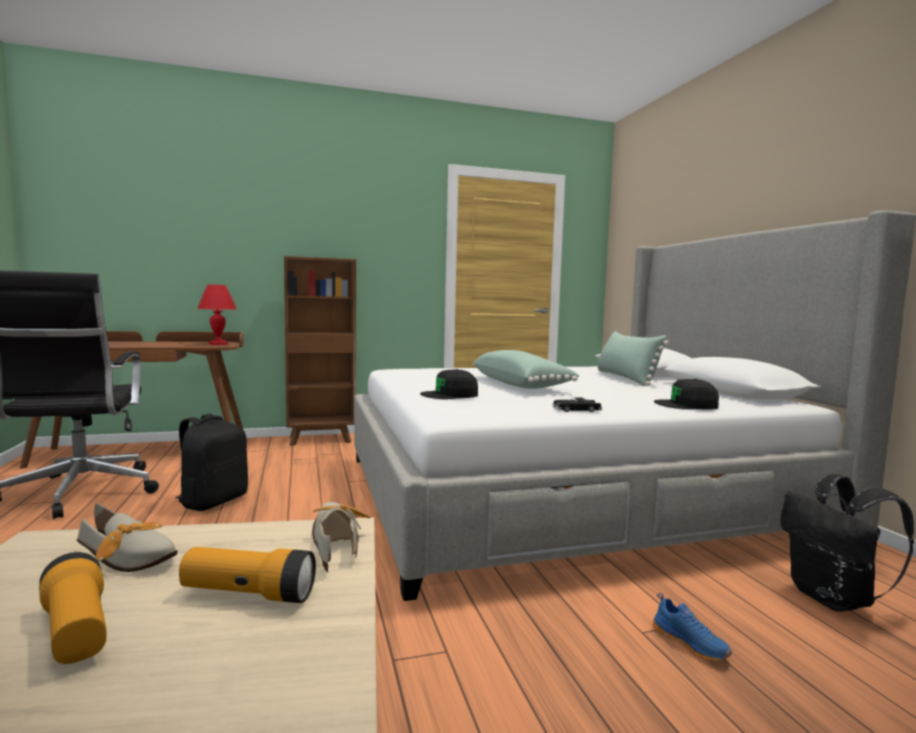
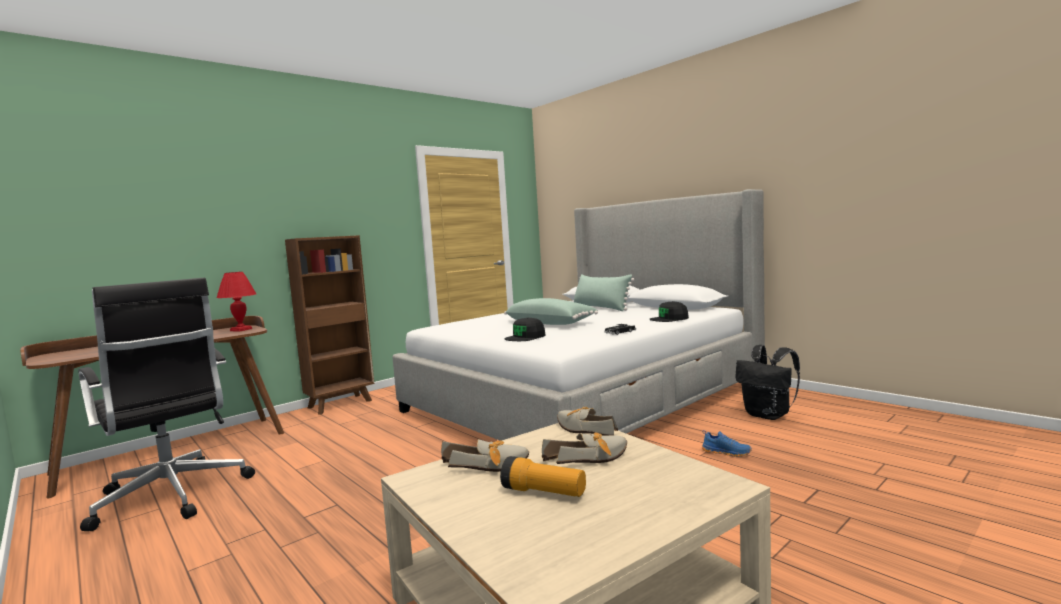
camera: 25 degrees left, 0 degrees up
(213, 501) = (322, 468): black backpack -> none
(248, 594) = (592, 458): flashlight -> shoe

